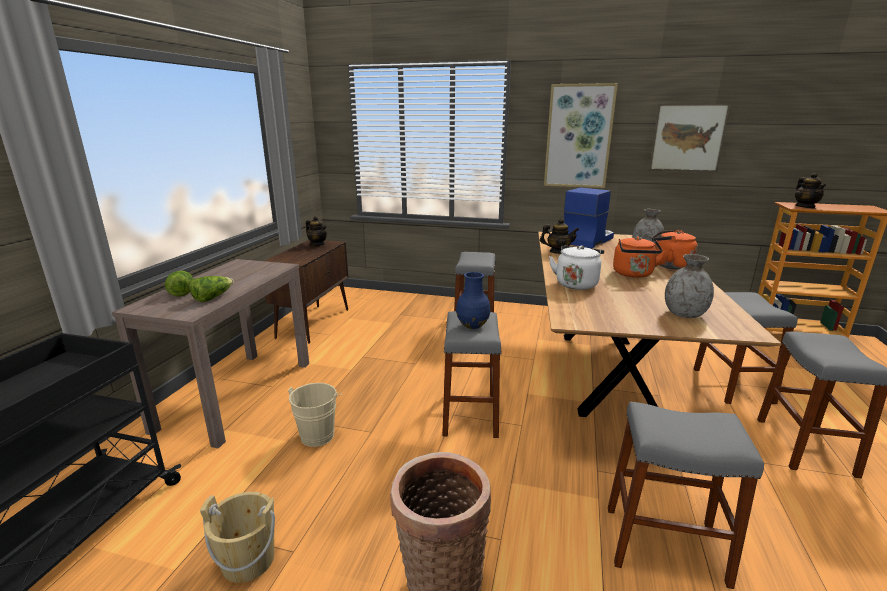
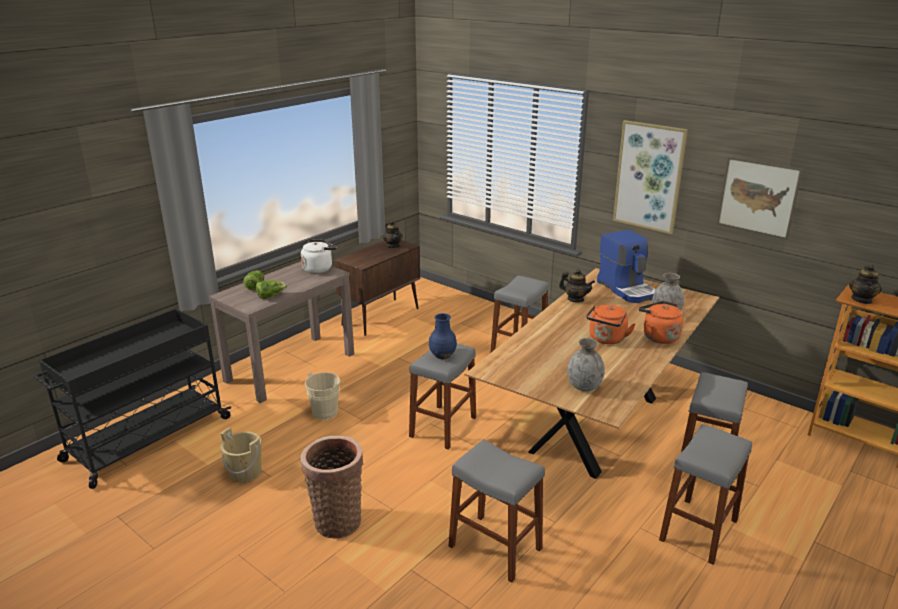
camera: 25 degrees right, 5 degrees up
(576, 284) = (540, 338): white kettle -> white kettle (319, 268)
(587, 240) = (627, 289): coffee machine -> coffee machine turned 90 degrees clockwise

